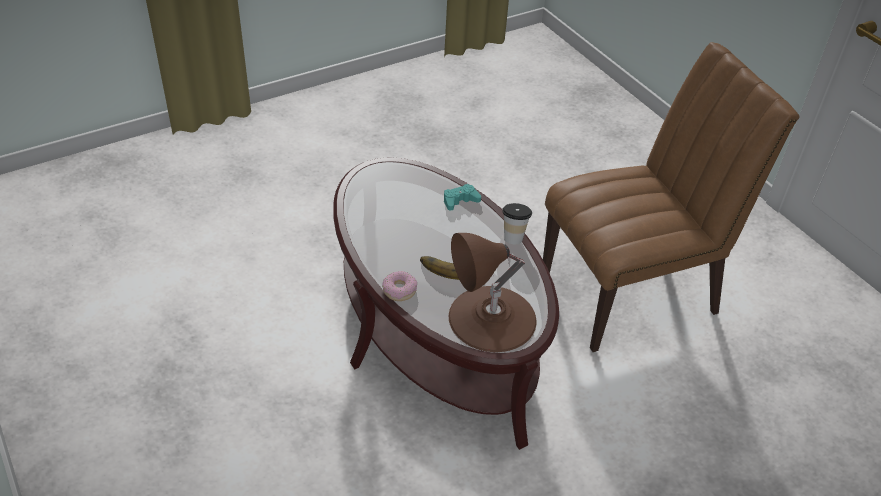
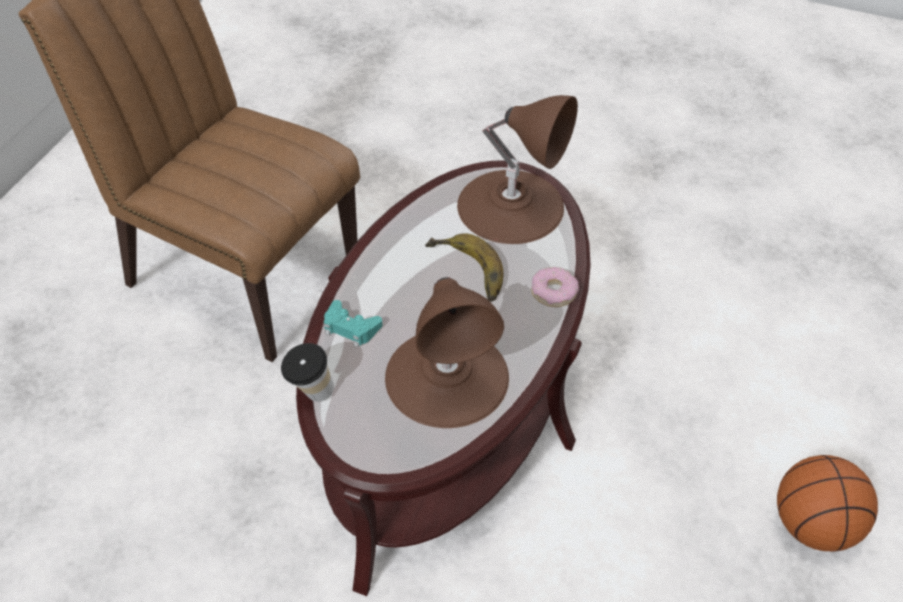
camera: 125 degrees left, 5 degrees up
(183, 436) = (813, 526): none -> basketball
(389, 216) = (447, 376): none -> brown table lamp
(513, 237) = (370, 249): cup -> cup (311, 394)

